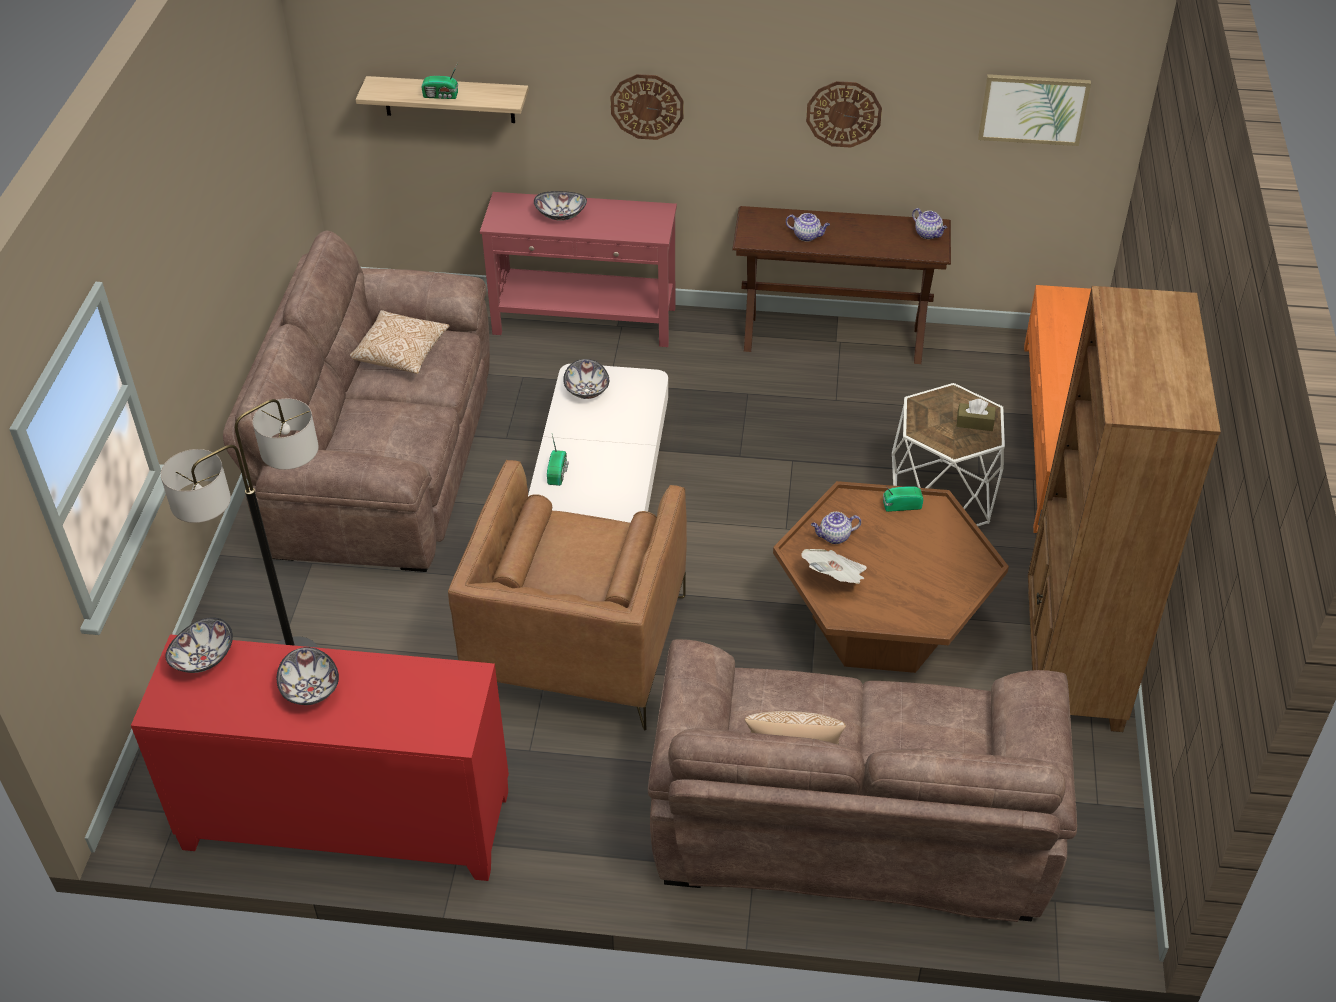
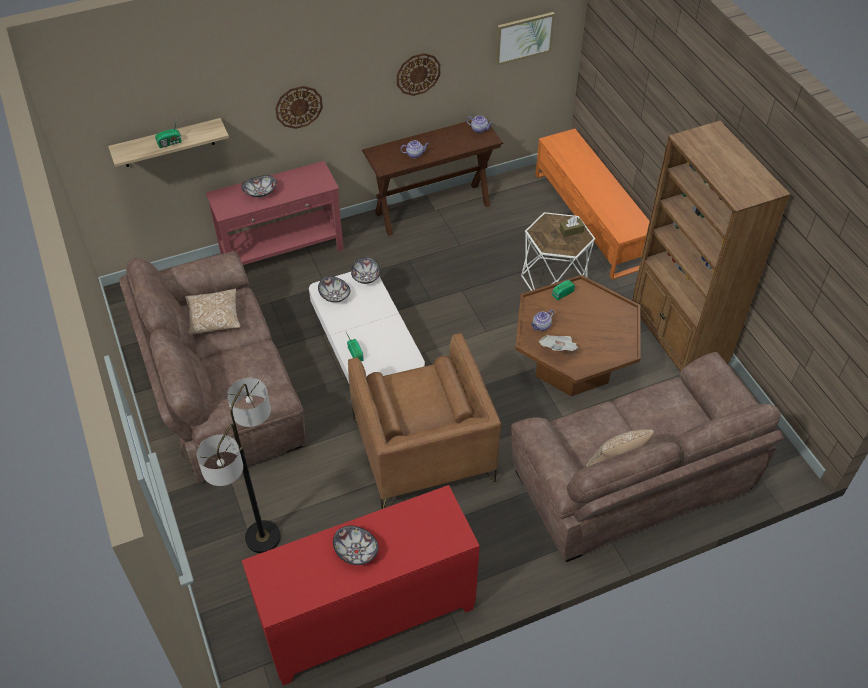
camera: 30 degrees left, 5 degrees up
(203, 658) = (275, 564): bowl -> bowl (365, 277)

